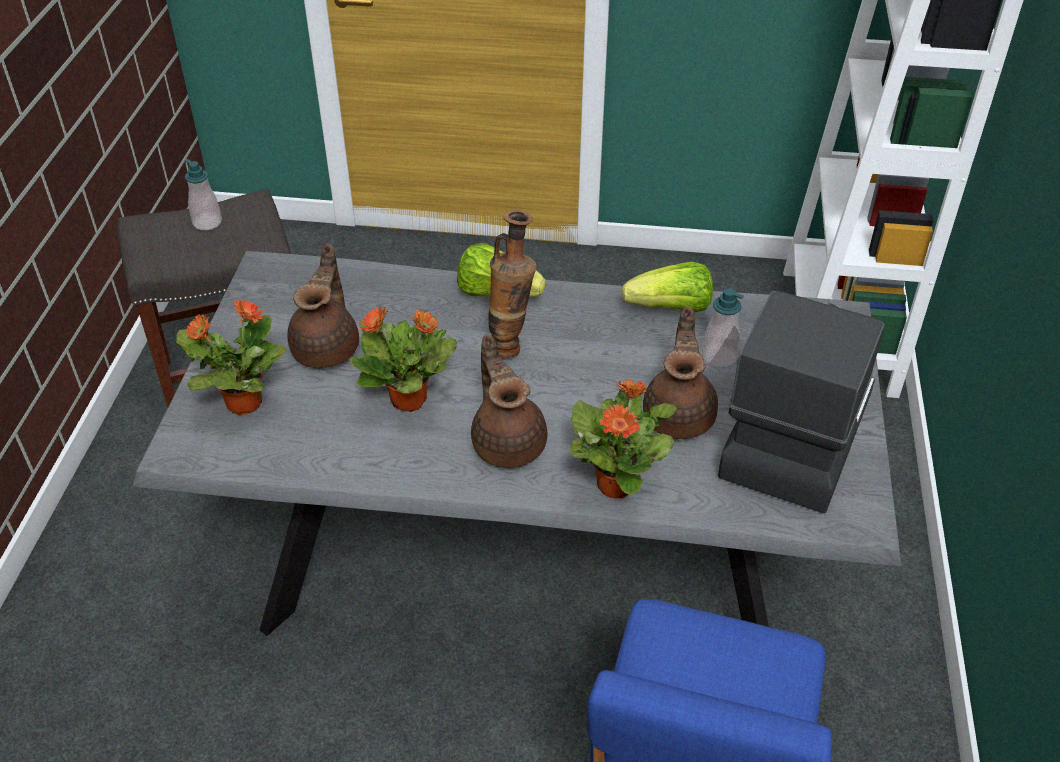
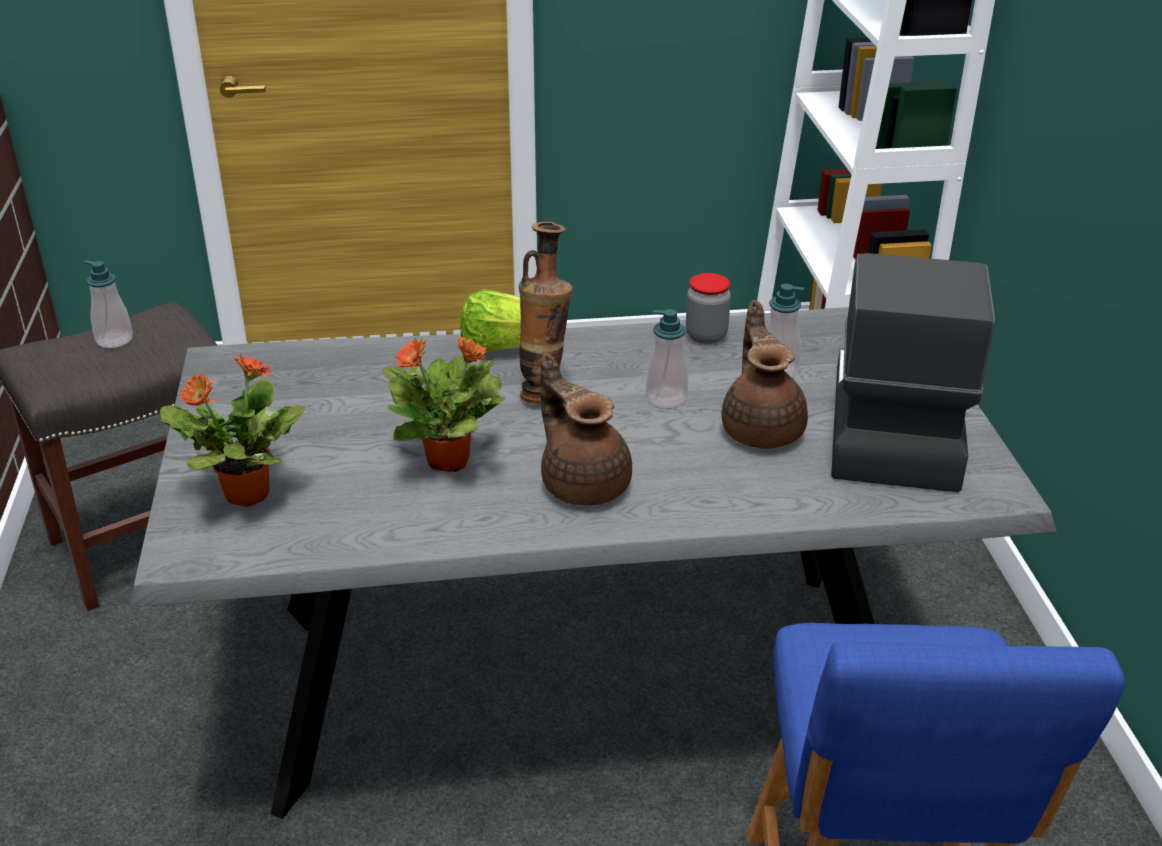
camera: 15 degrees left, 10 degrees down
(328, 347) = (328, 425): brown teapot -> none
(610, 368) = (666, 398): none -> soap dispenser
(616, 484) = (724, 502): potted plant -> none
(671, 308) = (706, 336): lettuce -> jar

